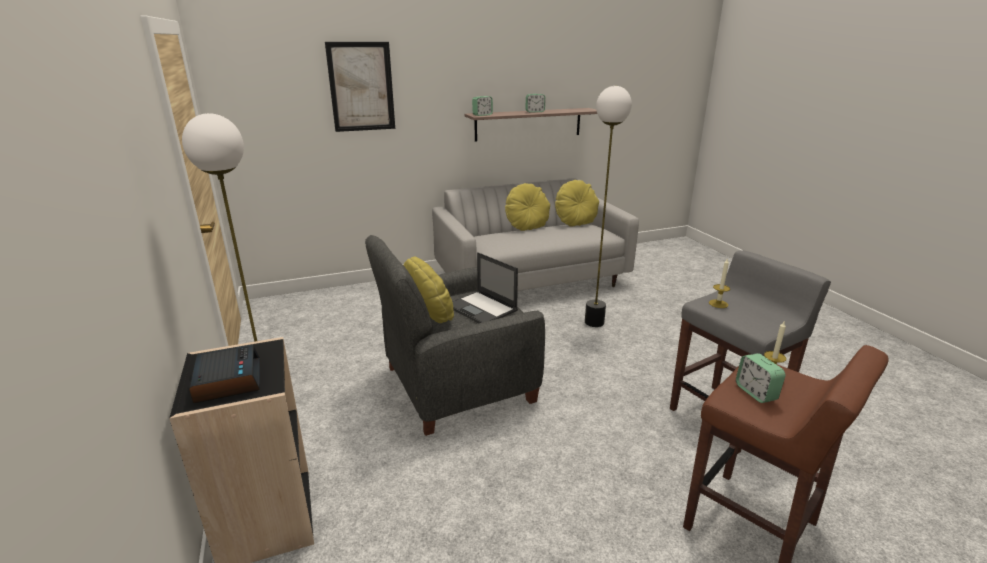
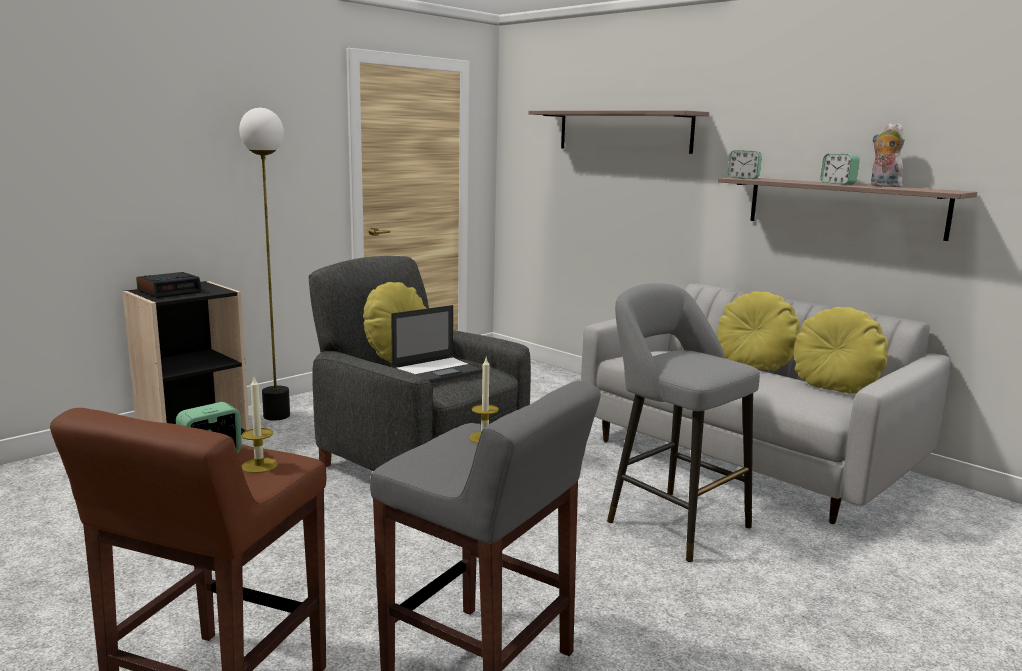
camera: 65 degrees right, 10 degrees down
(361, 87) = (623, 131): picture -> shelf
(482, 308) = (438, 371): laptop -> laptop turned 150 degrees counterclockwise
(556, 110) = (883, 186): none -> plush toy
(594, 322) = (671, 521): floor lamp -> grey stool

